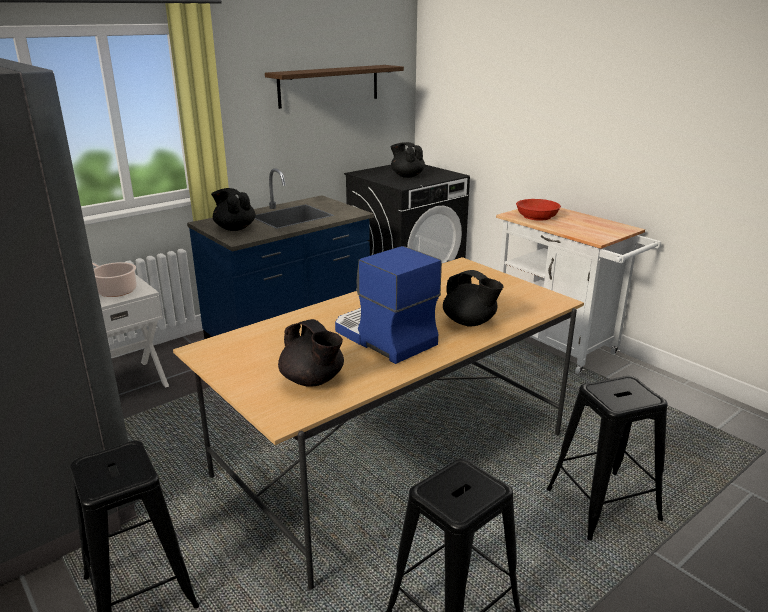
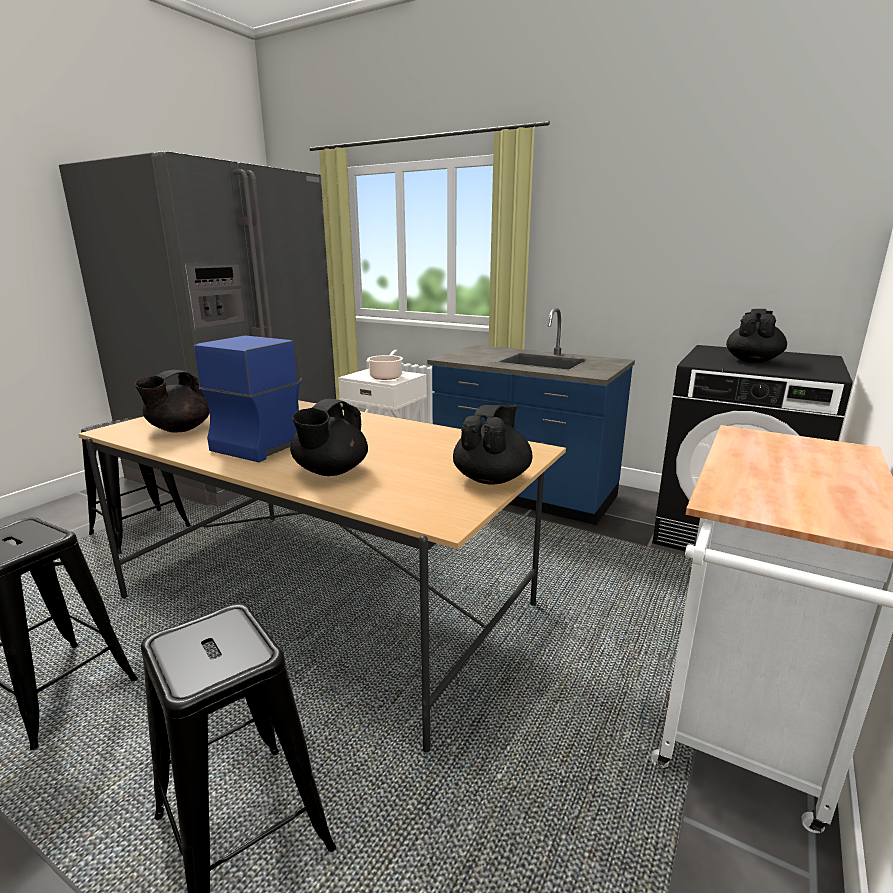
camera: 70 degrees right, 5 degrees down
(234, 228) = (477, 354): black teapot -> black teapot (492, 478)
(329, 86) = (698, 224): shelf -> none
(537, 216) = (772, 448): red bowl -> none

